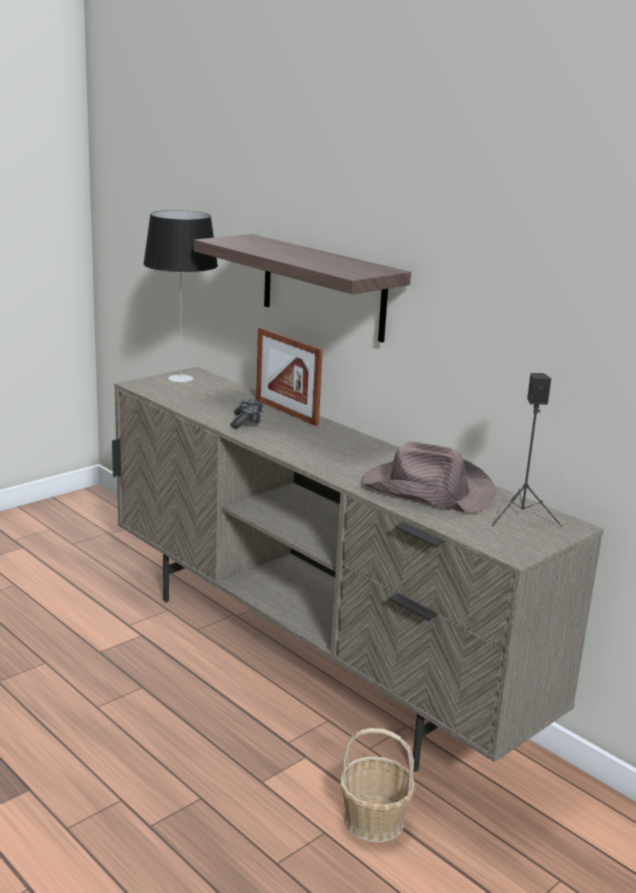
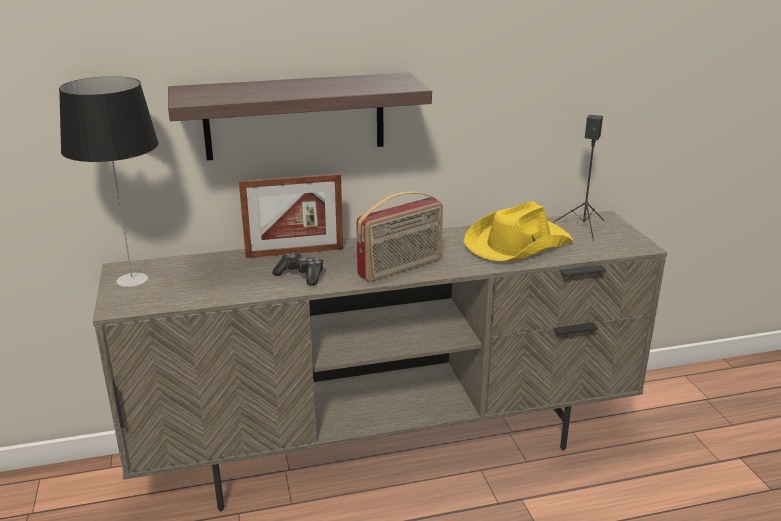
camera: 60 degrees left, 5 degrees up
(304, 451) = (401, 268): none -> radio
(374, 821) = (611, 490): basket -> none
(426, 490) = (517, 243): brown hat -> yellow hat

